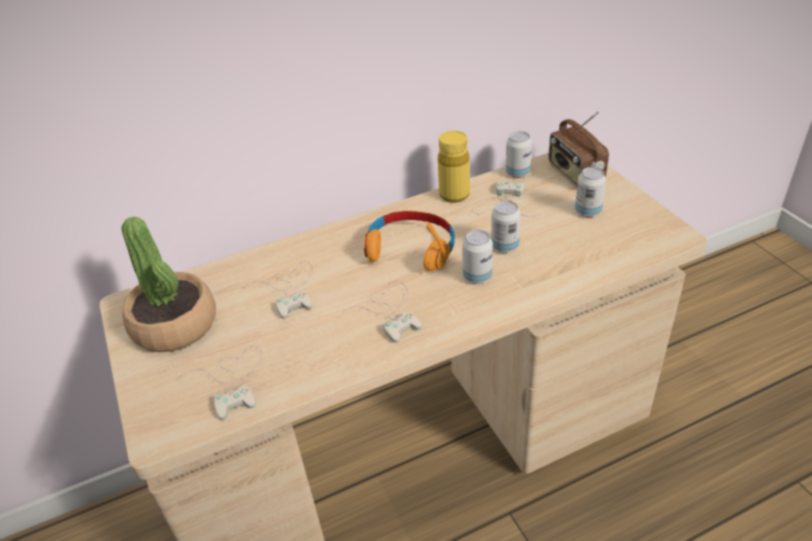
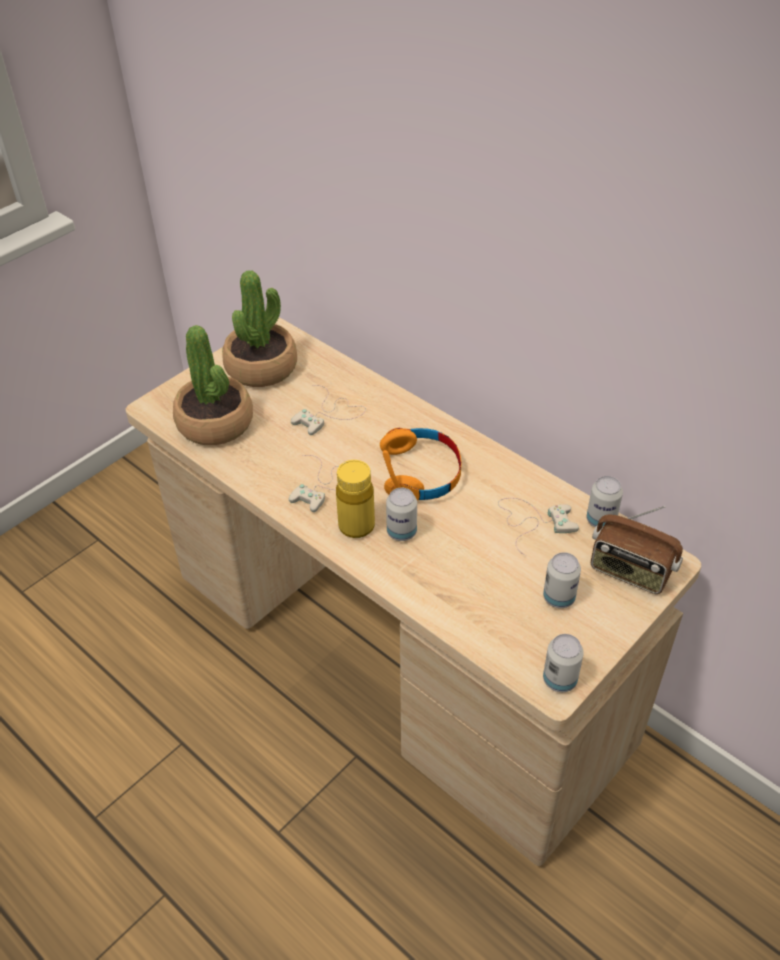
camera: 65 degrees right, 5 degrees up
(233, 381) = (215, 423): white game controller -> potted plant
(454, 195) = (528, 479): yellow bottle -> yellow bottle (356, 526)
(505, 246) = (459, 541): can -> can (559, 680)
(574, 174) = (630, 572): radio -> radio turned 105 degrees counterclockwise

